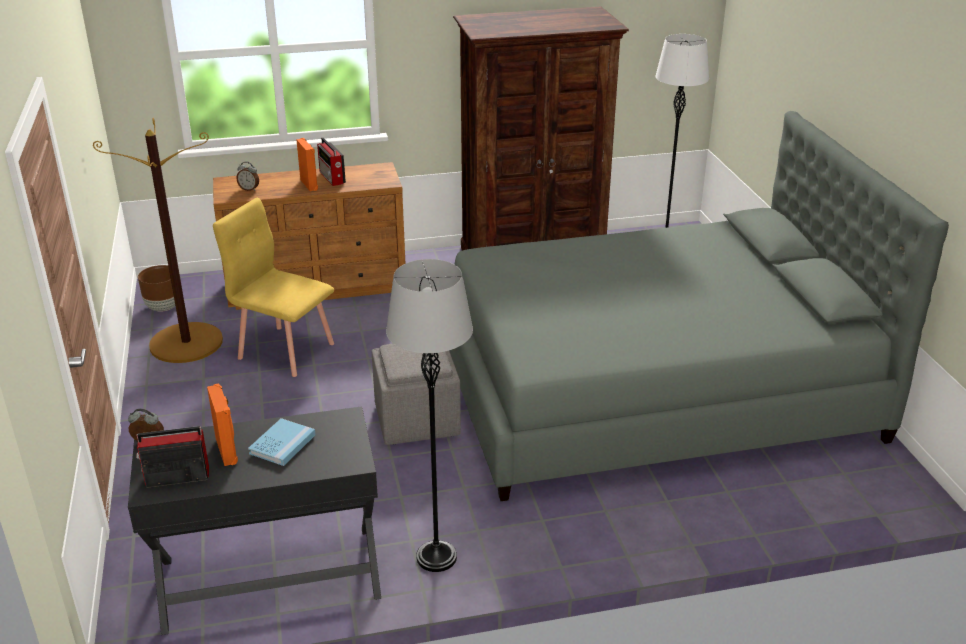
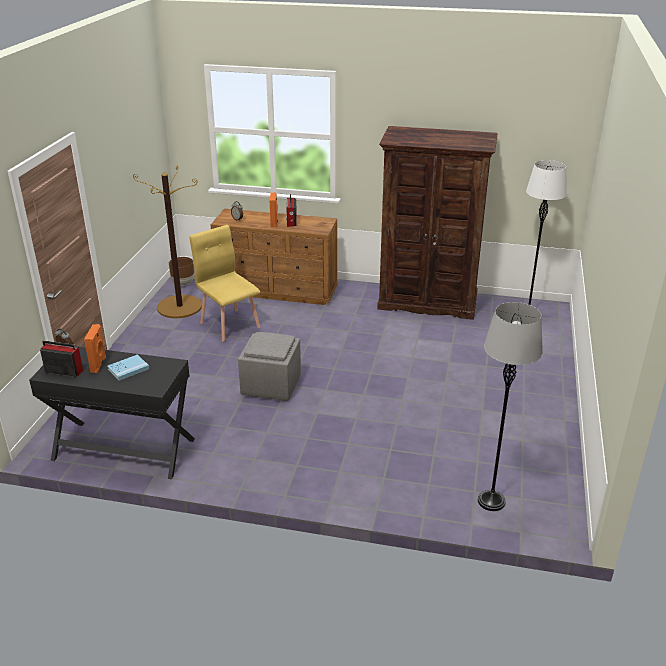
camera: 25 degrees right, 0 degrees up
(436, 557) = (219, 466): grey floor lamp -> grey floor lamp (491, 501)
(653, 389) = (435, 407): grey bed -> none

